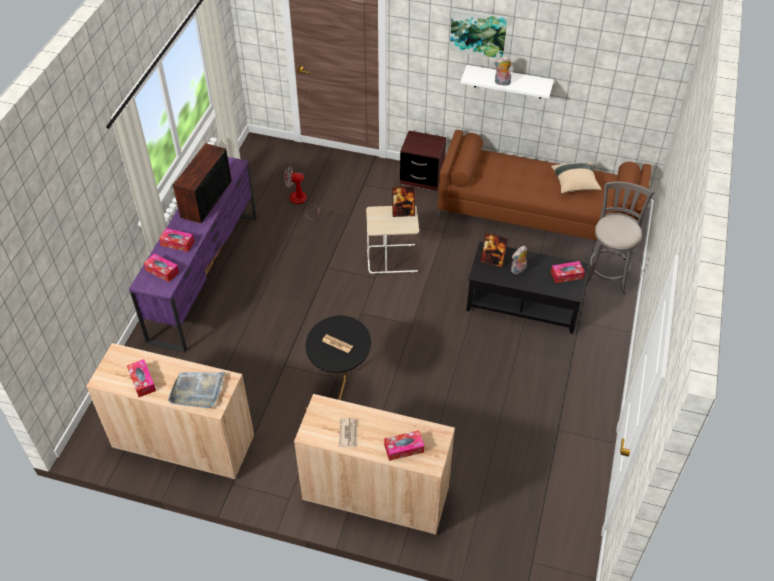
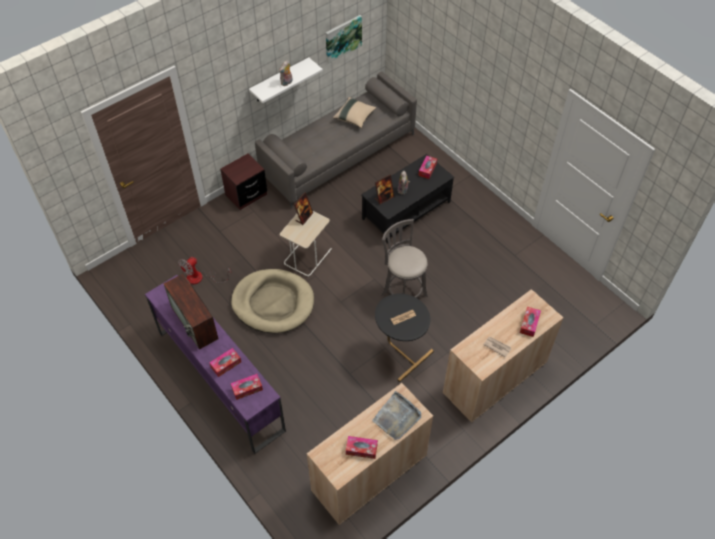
camera: 55 degrees left, 5 degrees up
(317, 265) = (273, 303): none -> beige dog bed
(478, 32) = (251, 59): picture -> picture (343, 38)
(539, 213) = (338, 155): brown sofa -> grey sofa
(606, 275) = (419, 156): grey stool -> grey stool (403, 293)

